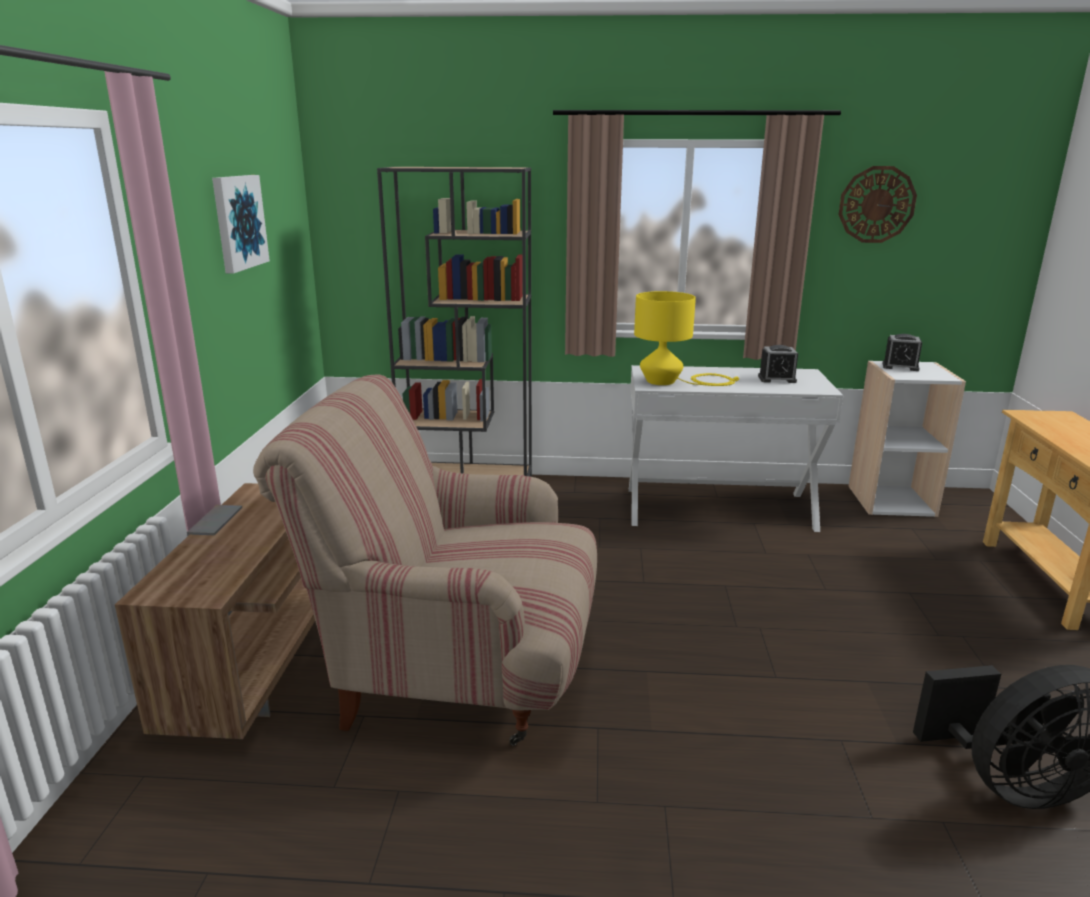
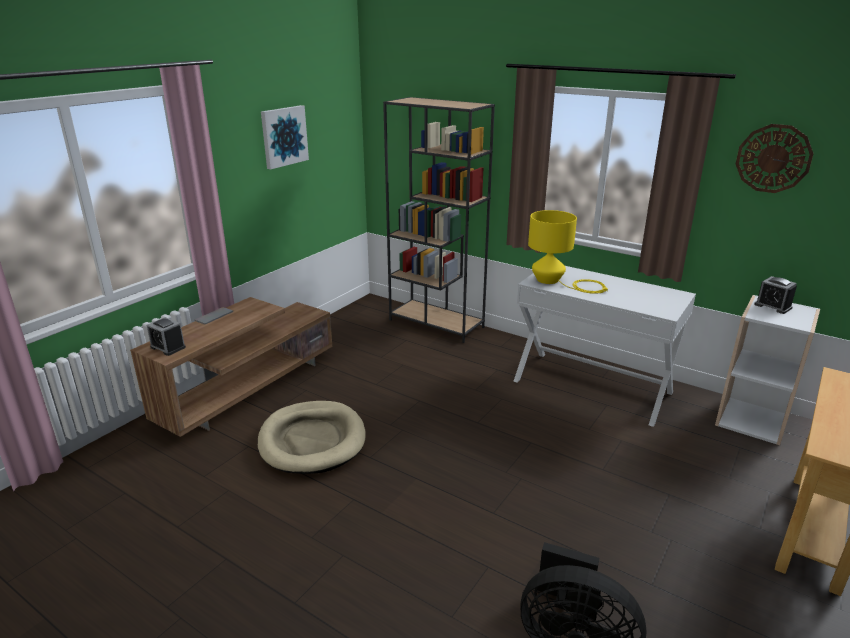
camera: 30 degrees right, 5 degrees up
(456, 673) = (312, 440): beige armchair -> beige dog bed
(777, 379) = (643, 296): alarm clock -> alarm clock (168, 347)

